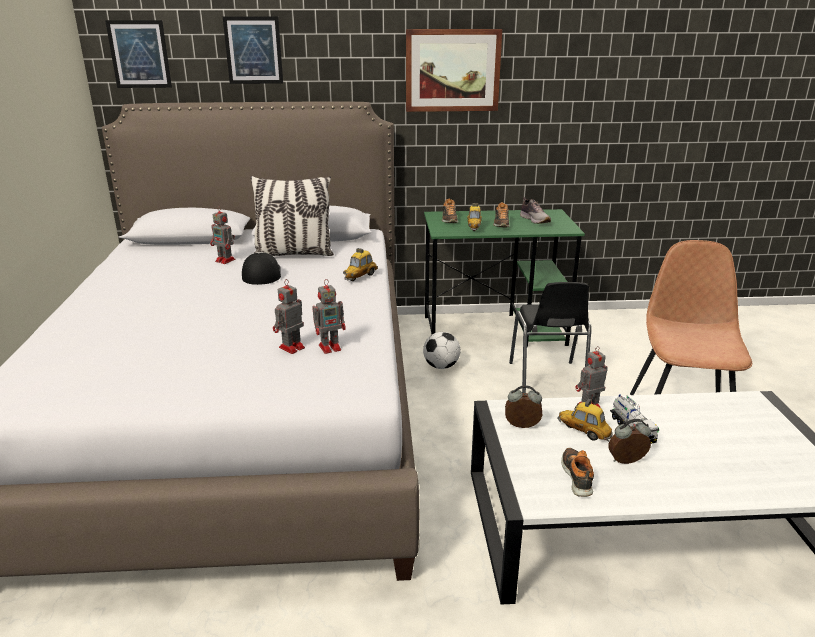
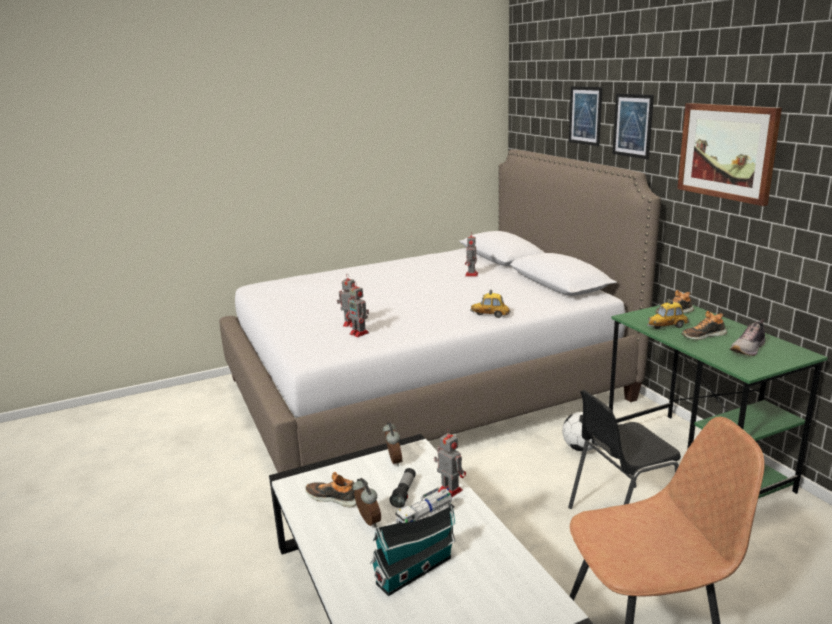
camera: 70 degrees right, 5 degrees down
(139, 54) = (529, 113): picture -> picture (632, 125)
(261, 274) = (459, 289): cap -> none
(294, 254) = (509, 287): pillow -> none
(577, 476) = (333, 498): shoe -> shoe turned 135 degrees counterclockwise
(583, 432) = (404, 493): toy car -> flashlight
(703, 449) = (416, 569): none -> toy house

